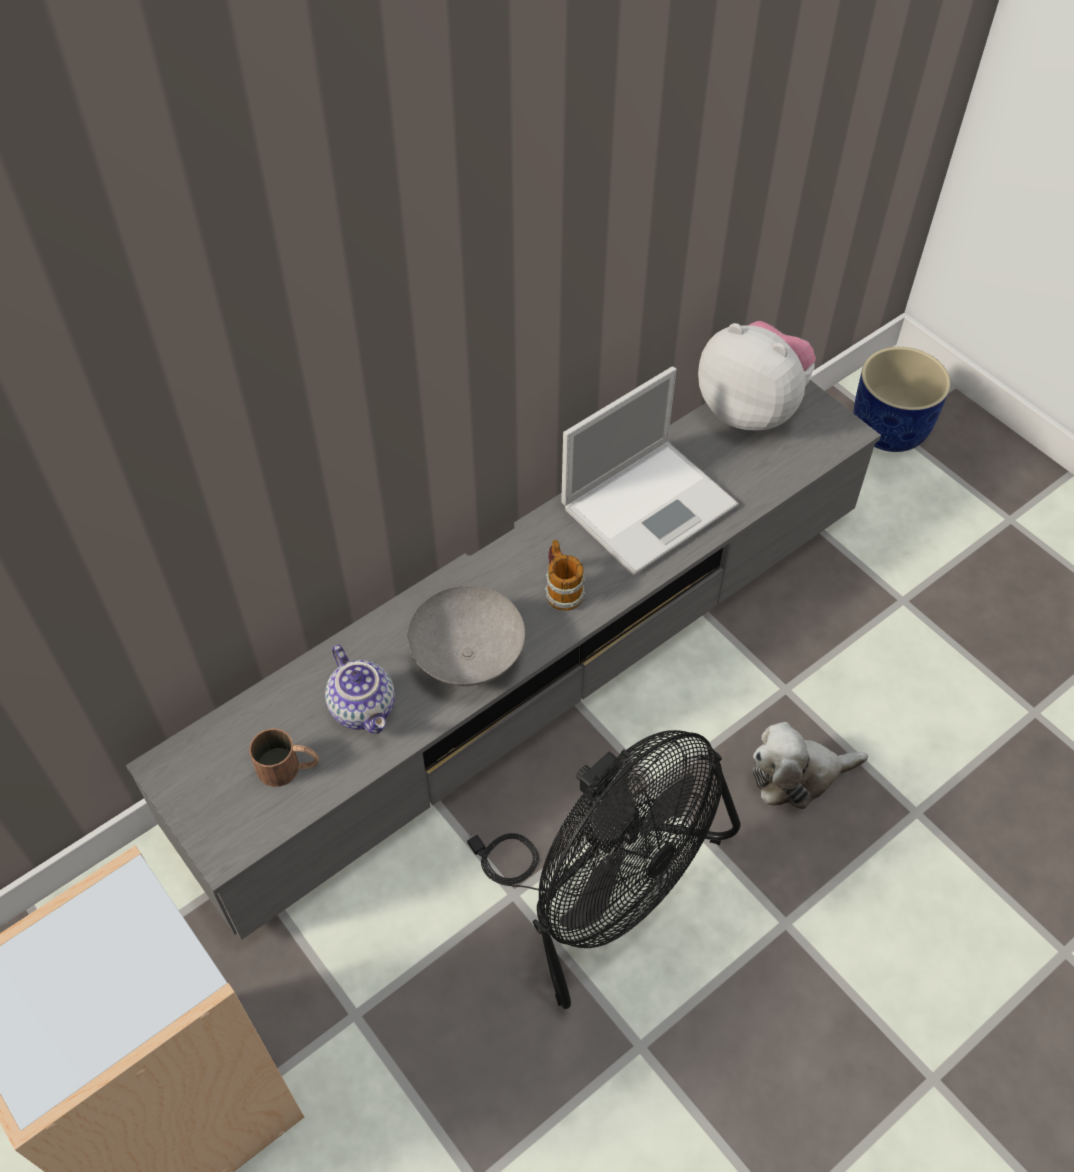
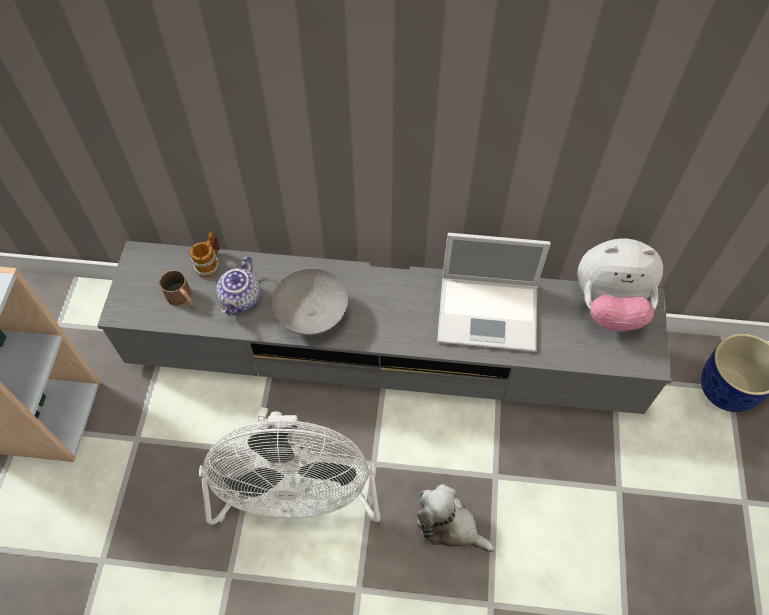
camera: 45 degrees right, 5 degrees up
(561, 589) = (394, 319): mug -> mug (210, 263)
(600, 891) = (292, 487): black fan -> white fan
(751, 408) = (609, 305): plush toy -> plush toy turned 105 degrees clockwise

